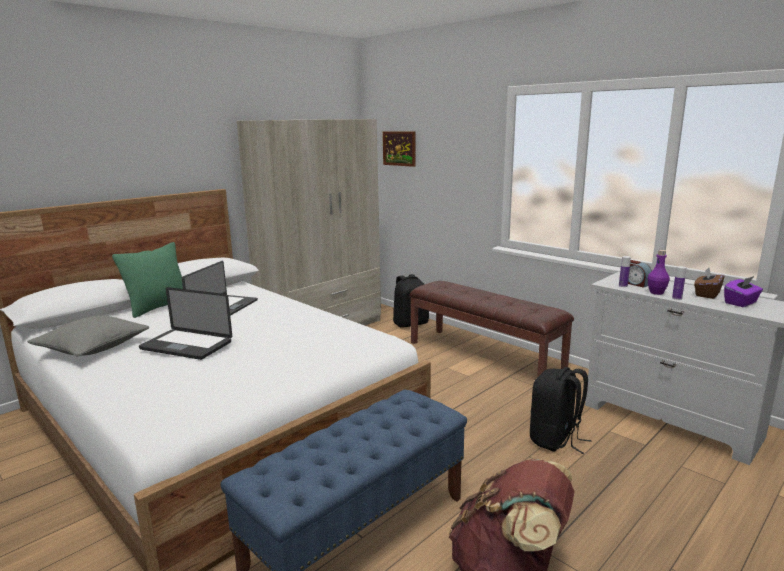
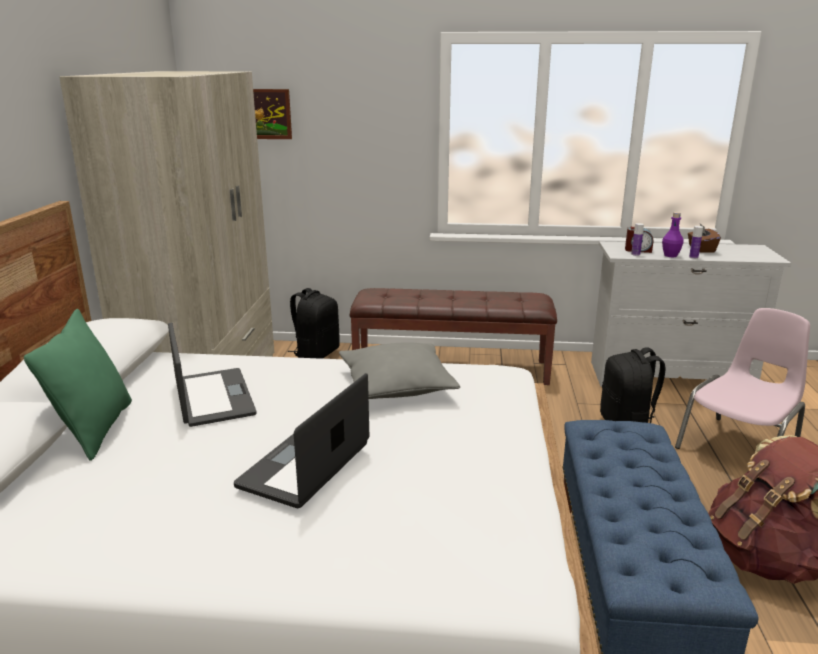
camera: 40 degrees left, 5 degrees up
(93, 347) = (138, 532): grey pillow -> grey pillow (396, 386)
(186, 345) = (305, 465): laptop -> laptop turned 135 degrees clockwise
(638, 495) = (739, 448): none -> pink chair
(741, 303) = (734, 251): purple tissue box -> none

